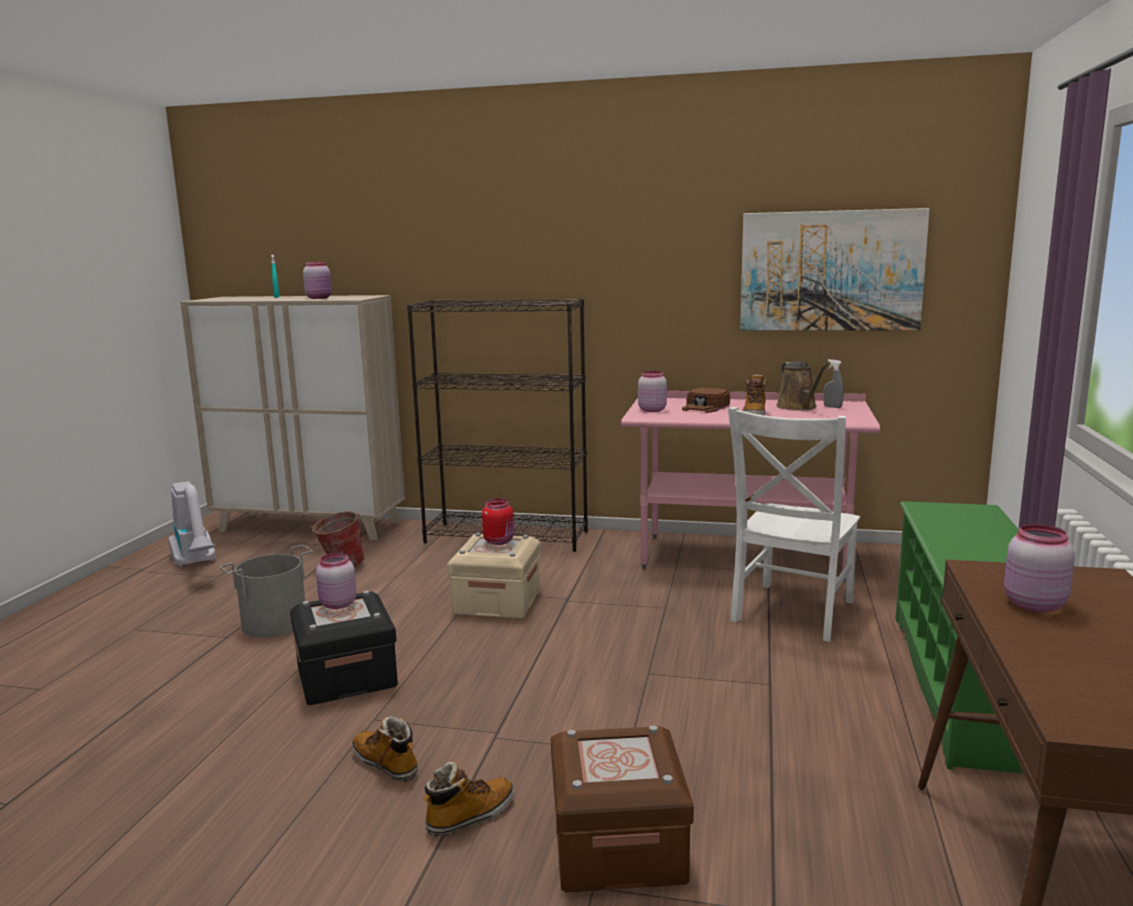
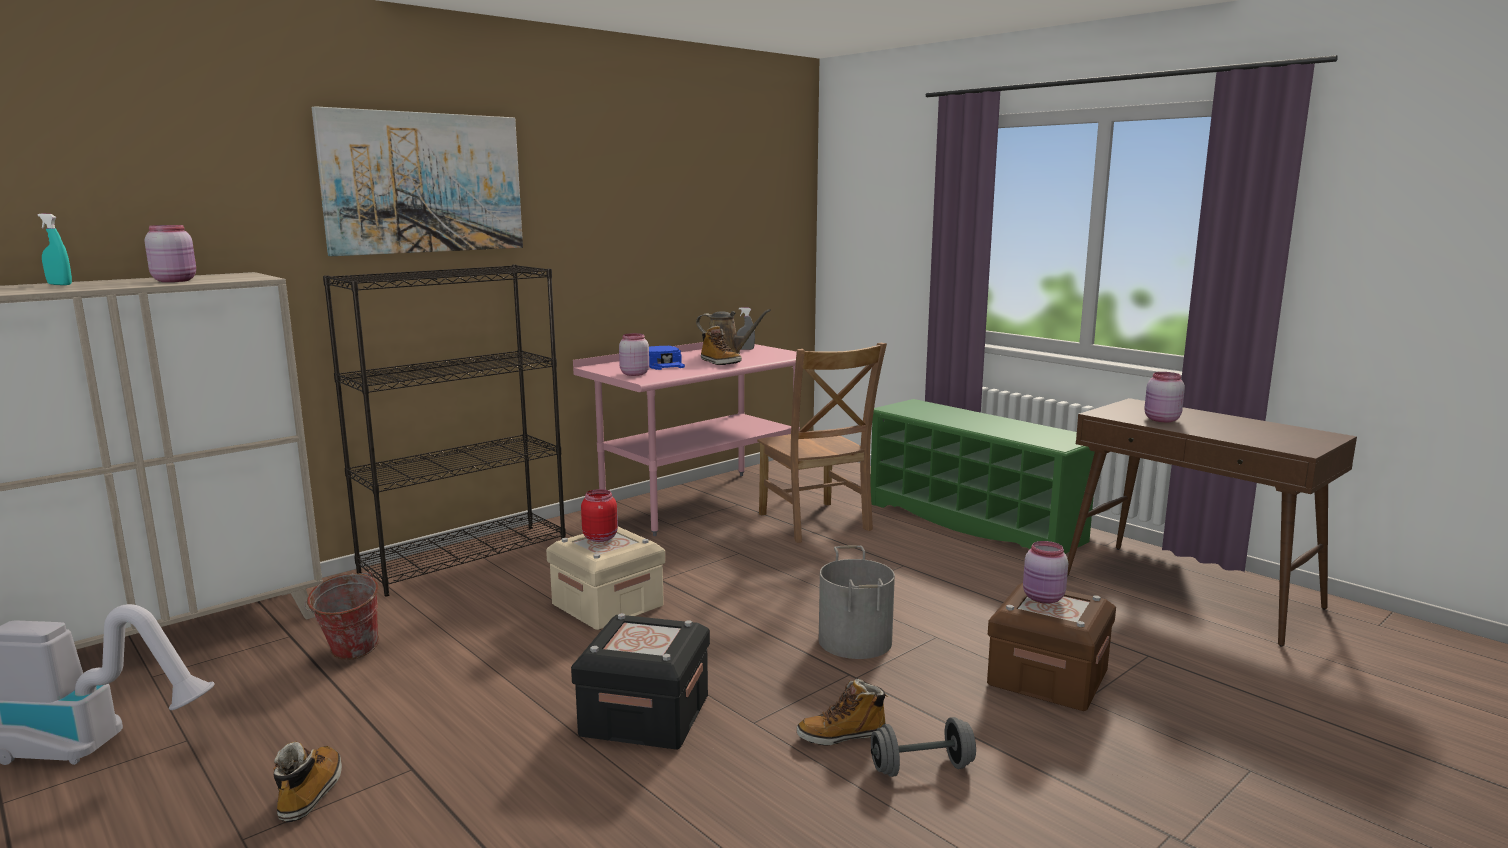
camera: 55 degrees left, 0 degrees up
(274, 623) = (432, 729): grey bucket -> grey bucket (854, 641)
(337, 604) = (625, 635): pink jar -> pink jar (1043, 598)
(363, 820) = (921, 768): none -> grey dumbbell
(470, 816) = (961, 719): boot -> boot (311, 793)
(705, 407) = (663, 364): brown cap -> blue cap
(791, 613) = (815, 523): white chair -> brown chair
(830, 271) = (714, 229): picture -> picture (424, 183)

